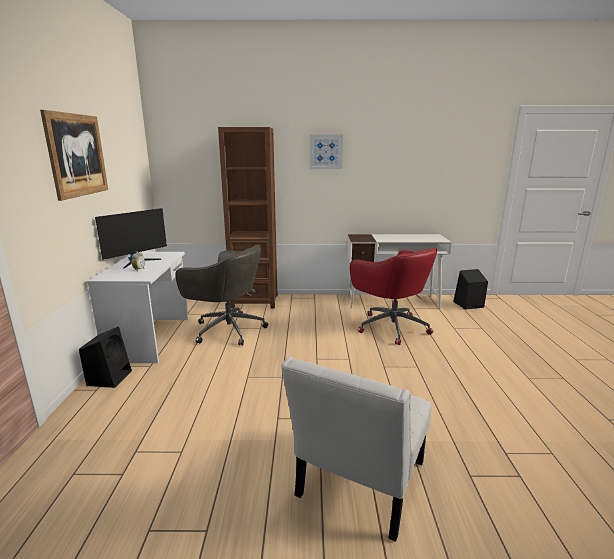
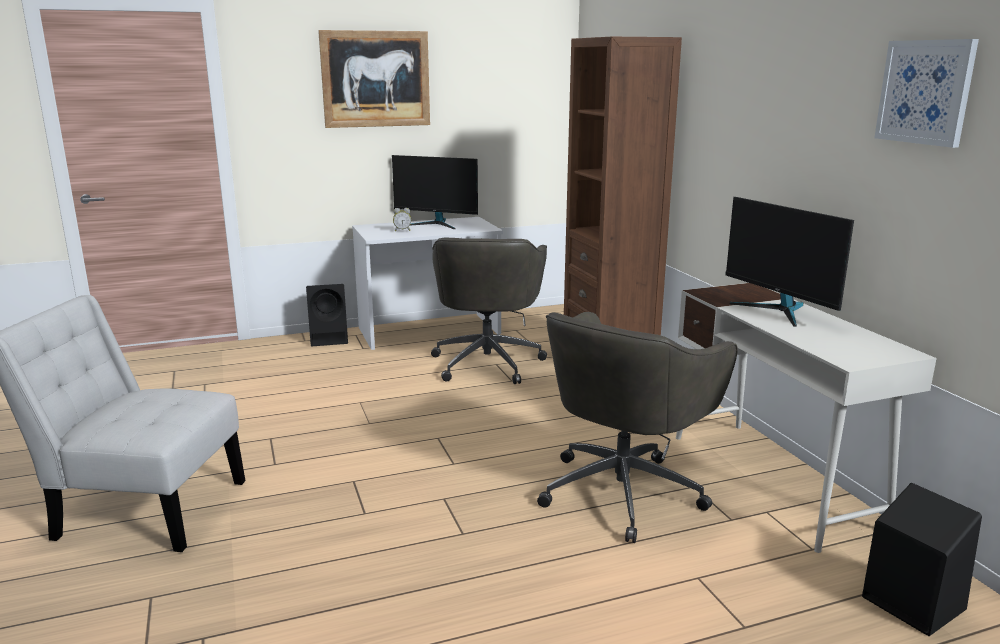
camera: 70 degrees right, 0 degrees up
(325, 151) = (747, 86): picture -> picture (925, 92)
(386, 237) = (779, 311): none -> monitor
(391, 326) = (624, 490): red office chair -> grey office chair

